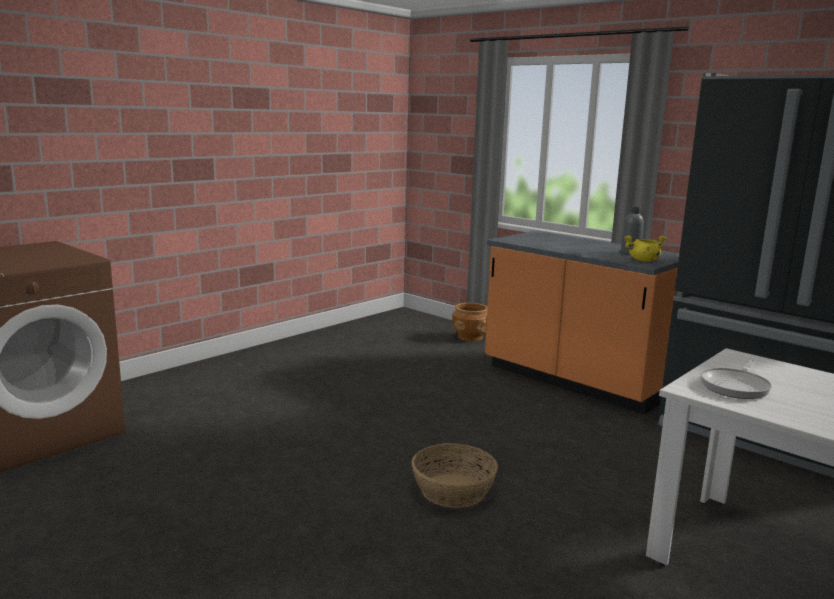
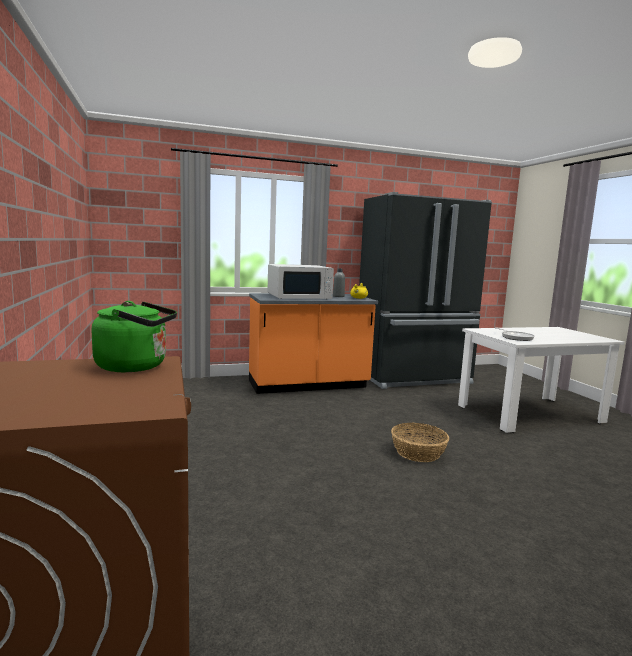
camera: 60 degrees left, 5 degrees down
(66, 258) = (136, 366): none -> green kettle
(470, 337) = (199, 384): brown planter -> none
(566, 244) = (299, 296): none -> white microwave

